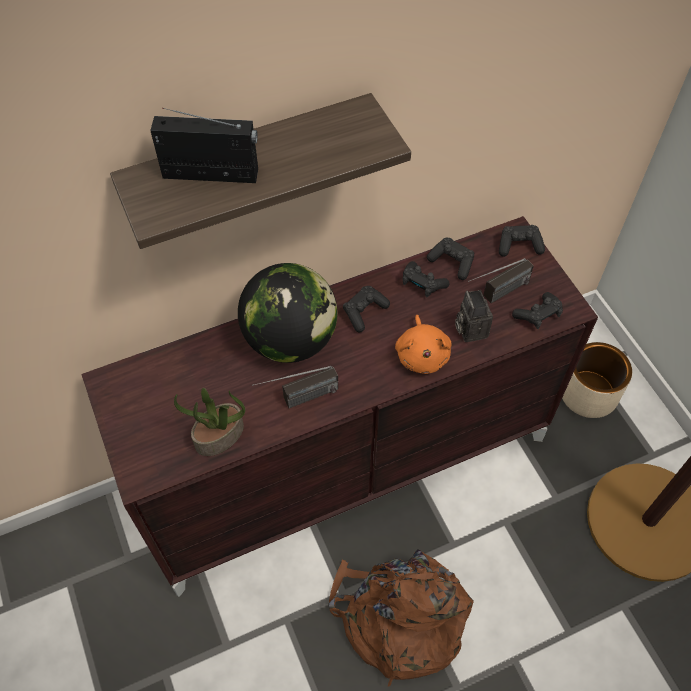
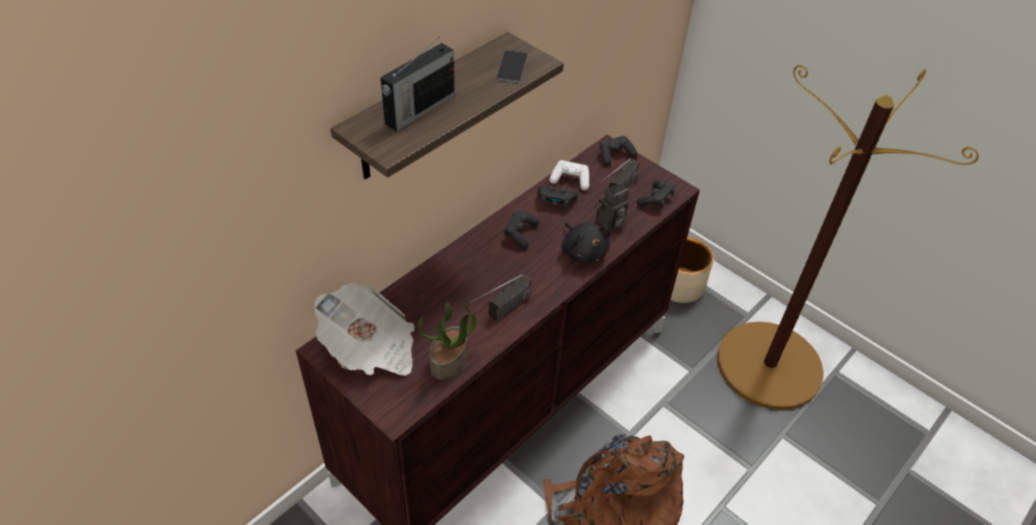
camera: 25 degrees left, 10 degrees down
(150, 396) = (370, 348): none -> newspaper
(212, 174) = (418, 110): radio -> radio turned 150 degrees clockwise
(290, 340) = (470, 270): globe -> none
(347, 142) = (512, 67): none -> phone
(422, 355) = (583, 251): orange plush toy -> black plush toy
(452, 263) = (570, 180): black game controller -> white game controller
(469, 329) = (610, 223): camera -> camera turned 90 degrees counterclockwise

